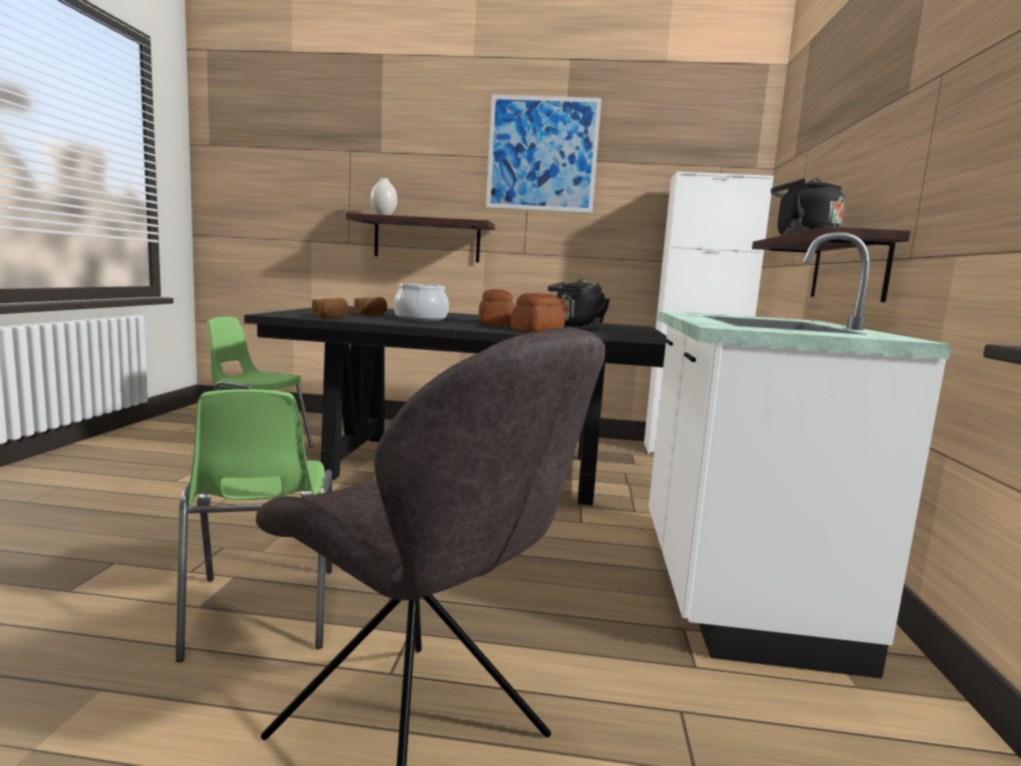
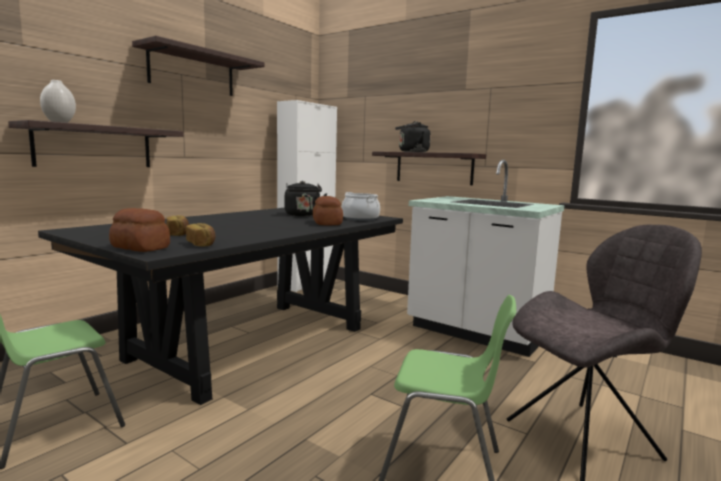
camera: 60 degrees left, 0 degrees up
(420, 319) = (231, 230): cooking pot -> cooking pot (360, 218)
(496, 324) = (275, 222): bread -> bread (141, 247)
(542, 154) = (192, 72): picture -> shelf

